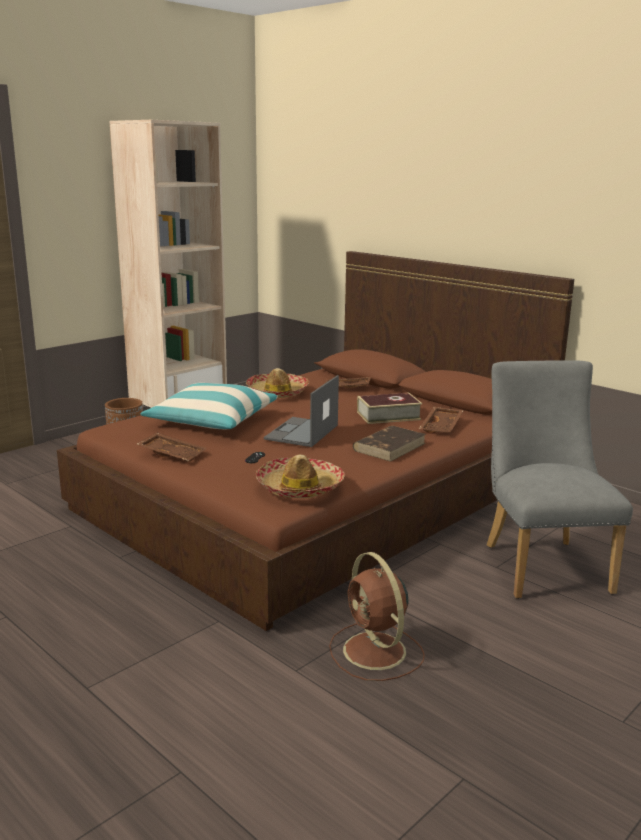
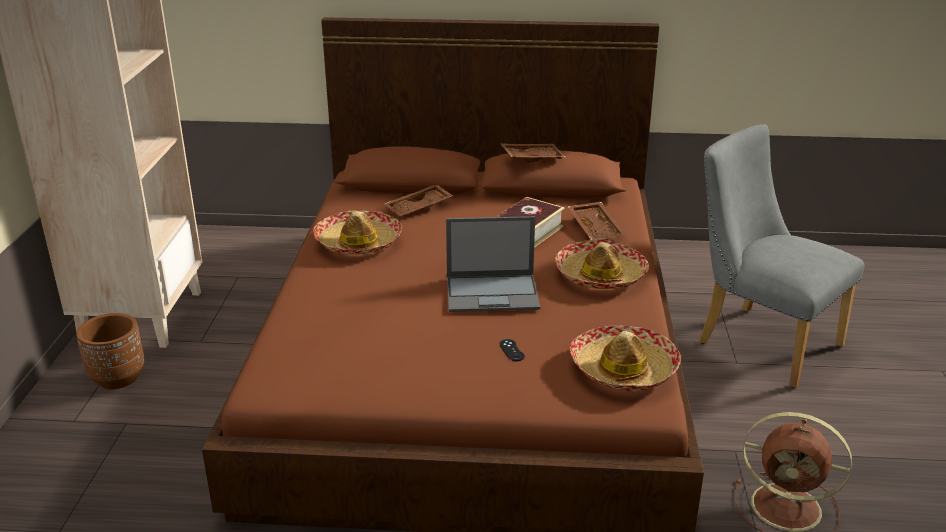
camera: 40 degrees left, 10 degrees up
(173, 454) = (421, 388): brown tray -> brown tray (532, 158)
(212, 420) = (370, 317): pillow -> none
(301, 432) = (493, 293): laptop -> laptop turned 75 degrees counterclockwise
(389, 446) = (600, 275): brown book -> hat

